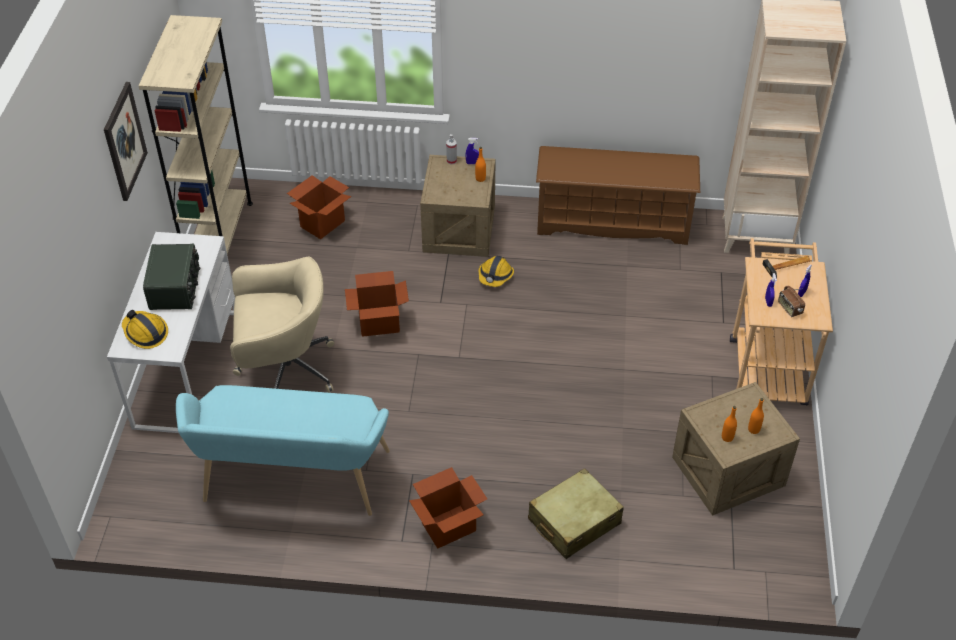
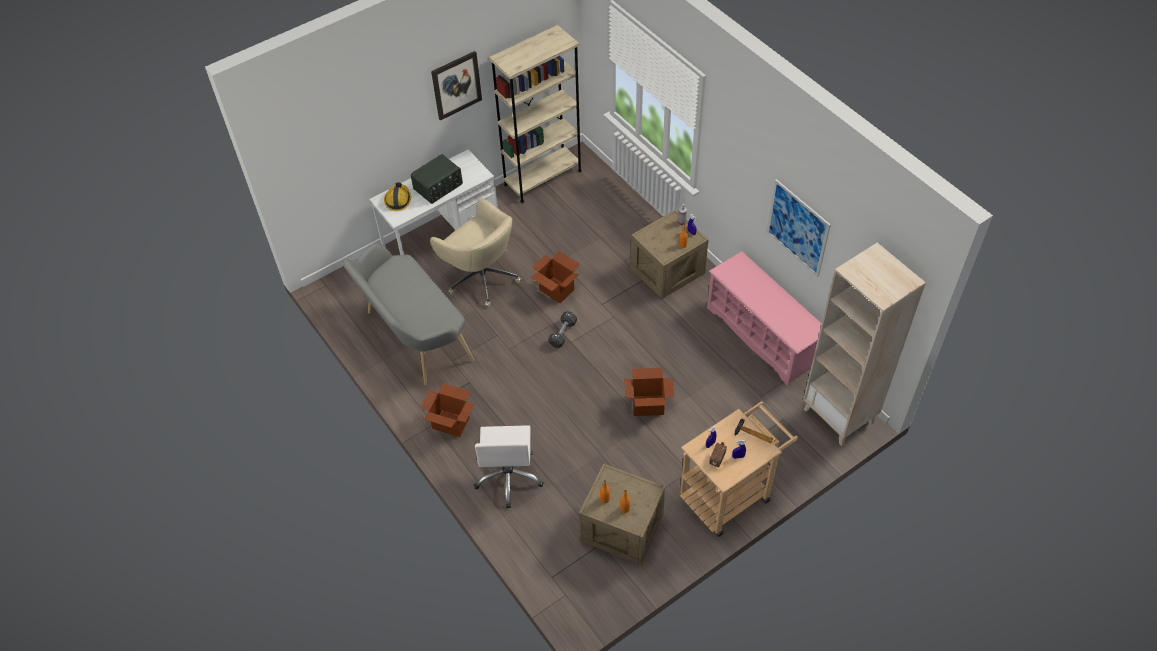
camera: 50 degrees right, 5 degrees up
(292, 482) = (414, 337): turquoise bench -> grey bench
(322, 223) = (601, 210): cardboard box -> cardboard box (648, 405)
(441, 356) = (562, 334): none -> black dumbbell
(495, 276) = (650, 313): hard hat -> none
(574, 522) = (509, 477): beige suitcase -> white office chair
(613, 222) = (762, 336): brown shoe rack -> pink shoe rack
(628, 59) = (797, 228): none -> picture

